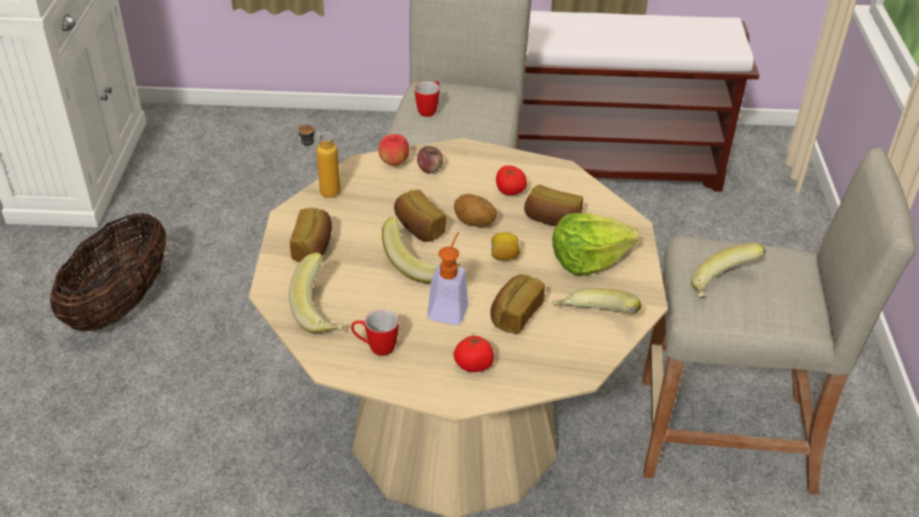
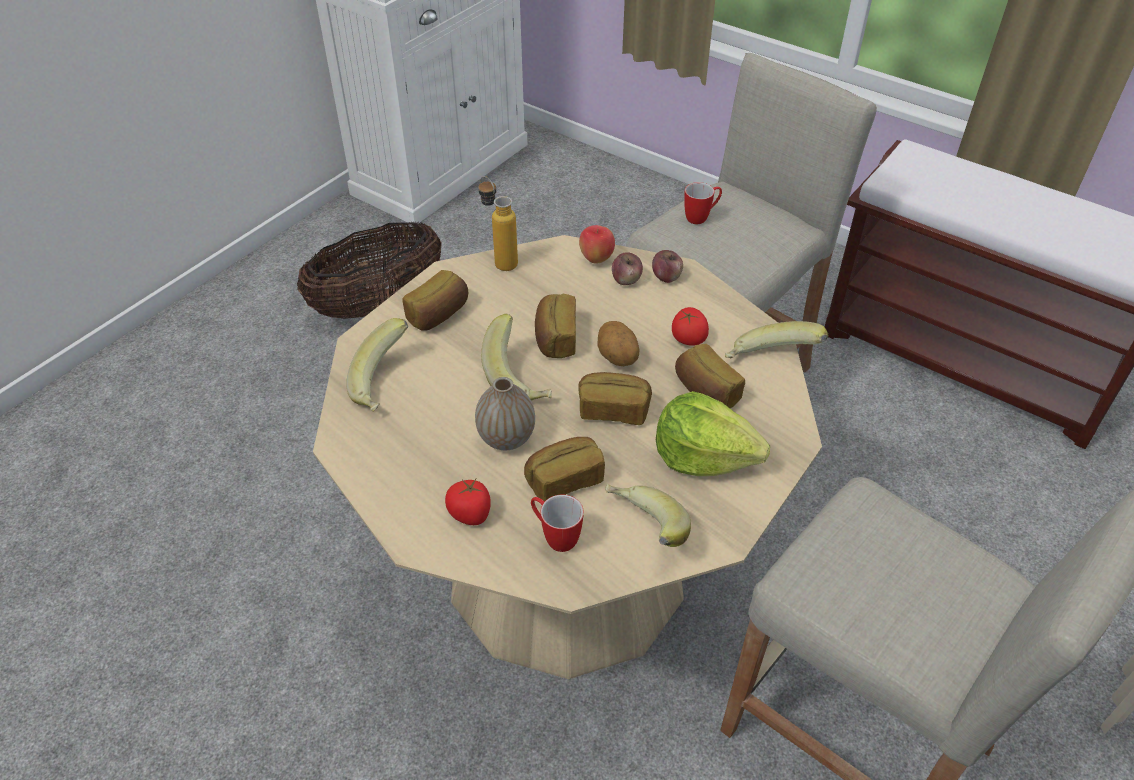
camera: 35 degrees right, 5 degrees up
(375, 348) = (396, 446): mug -> mug (555, 536)
(450, 307) = (506, 438): soap dispenser -> vase
(455, 156) = (666, 277): none -> apple
(504, 257) = (613, 409): lemon -> bread
(722, 287) = (858, 567): banana -> banana (770, 362)

